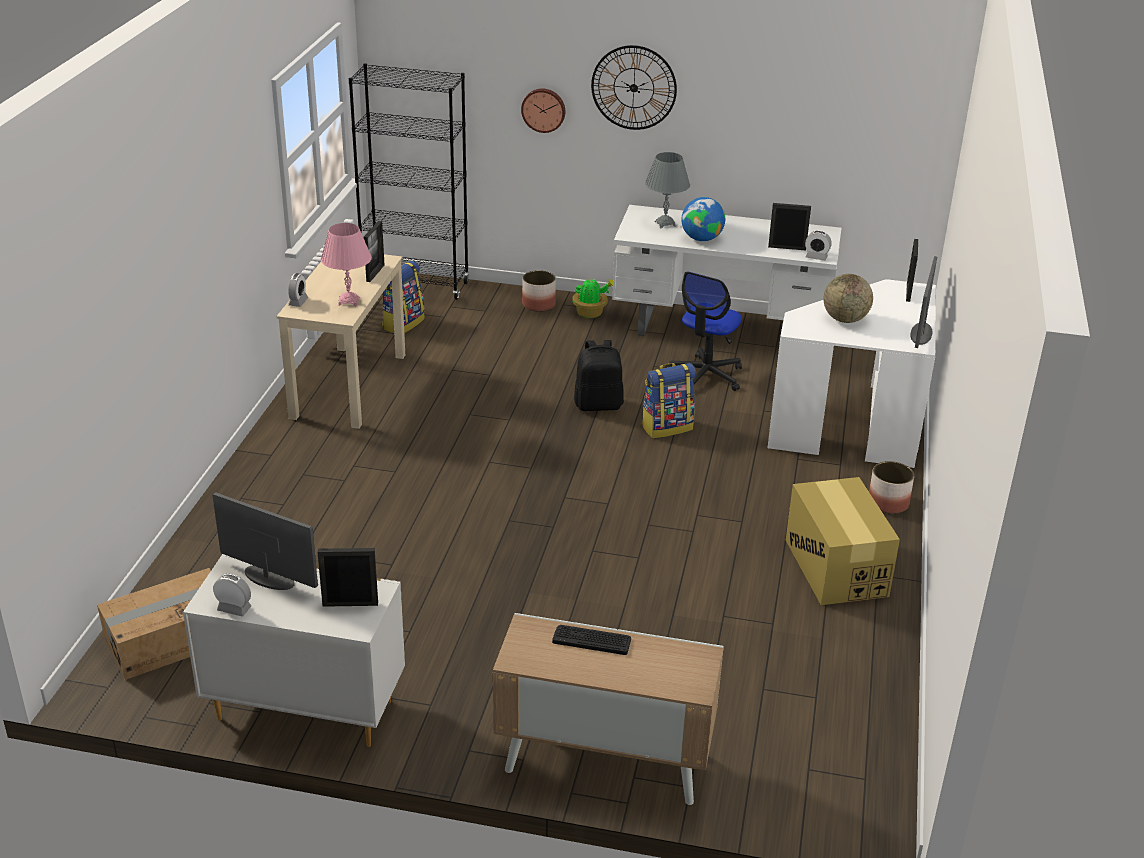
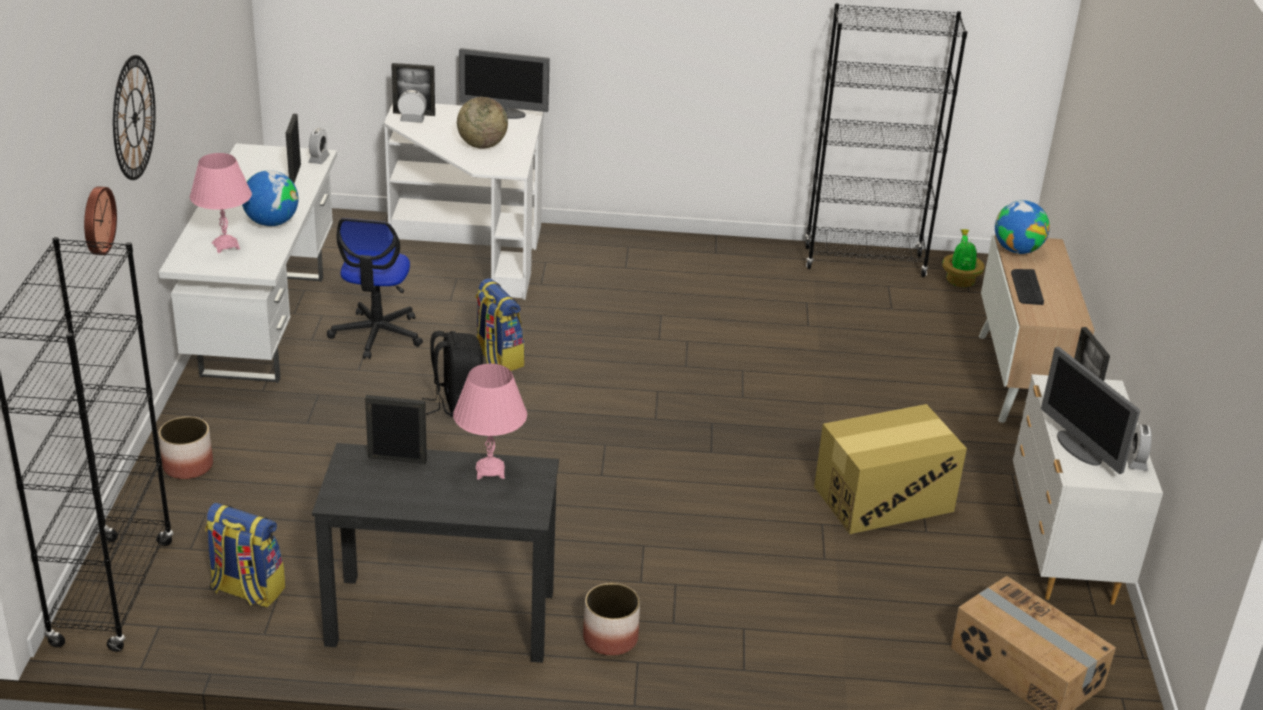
camera: 100 degrees left, 0 degrees up
(269, 578) = (1079, 449): monitor -> monitor turned 45 degrees counterclockwise
(298, 302) = (501, 516): alarm clock -> alarm clock (412, 120)
(349, 385) = (440, 617): beige desk -> black desk
(591, 313) = (216, 421): potted plant -> potted plant (960, 280)
(665, 224) = (226, 246): grey table lamp -> pink table lamp
(681, 655) = (1017, 250): none -> globe
(705, 375) = (377, 334): office chair -> office chair turned 75 degrees clockwise
(836, 568) = (714, 271): cardboard box -> cardboard box (884, 499)
(874, 689) = (864, 262): none -> black bookcase
(887, 502) = (603, 242): planter -> planter (609, 639)

